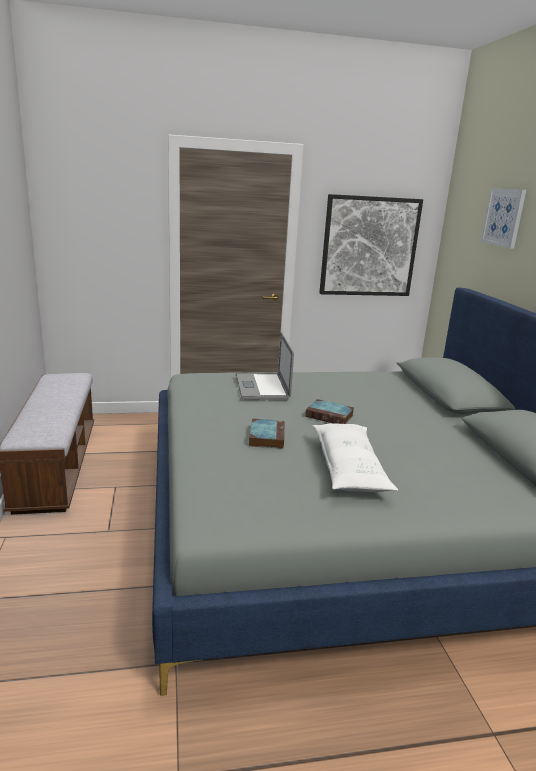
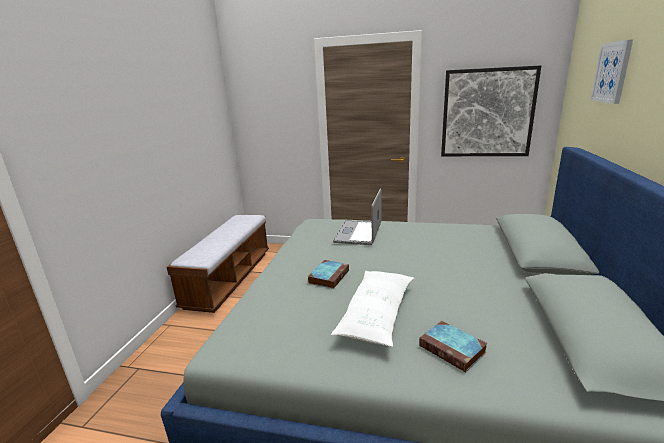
camera: 25 degrees right, 0 degrees up
(330, 416) = (397, 263): book -> book (453, 349)

